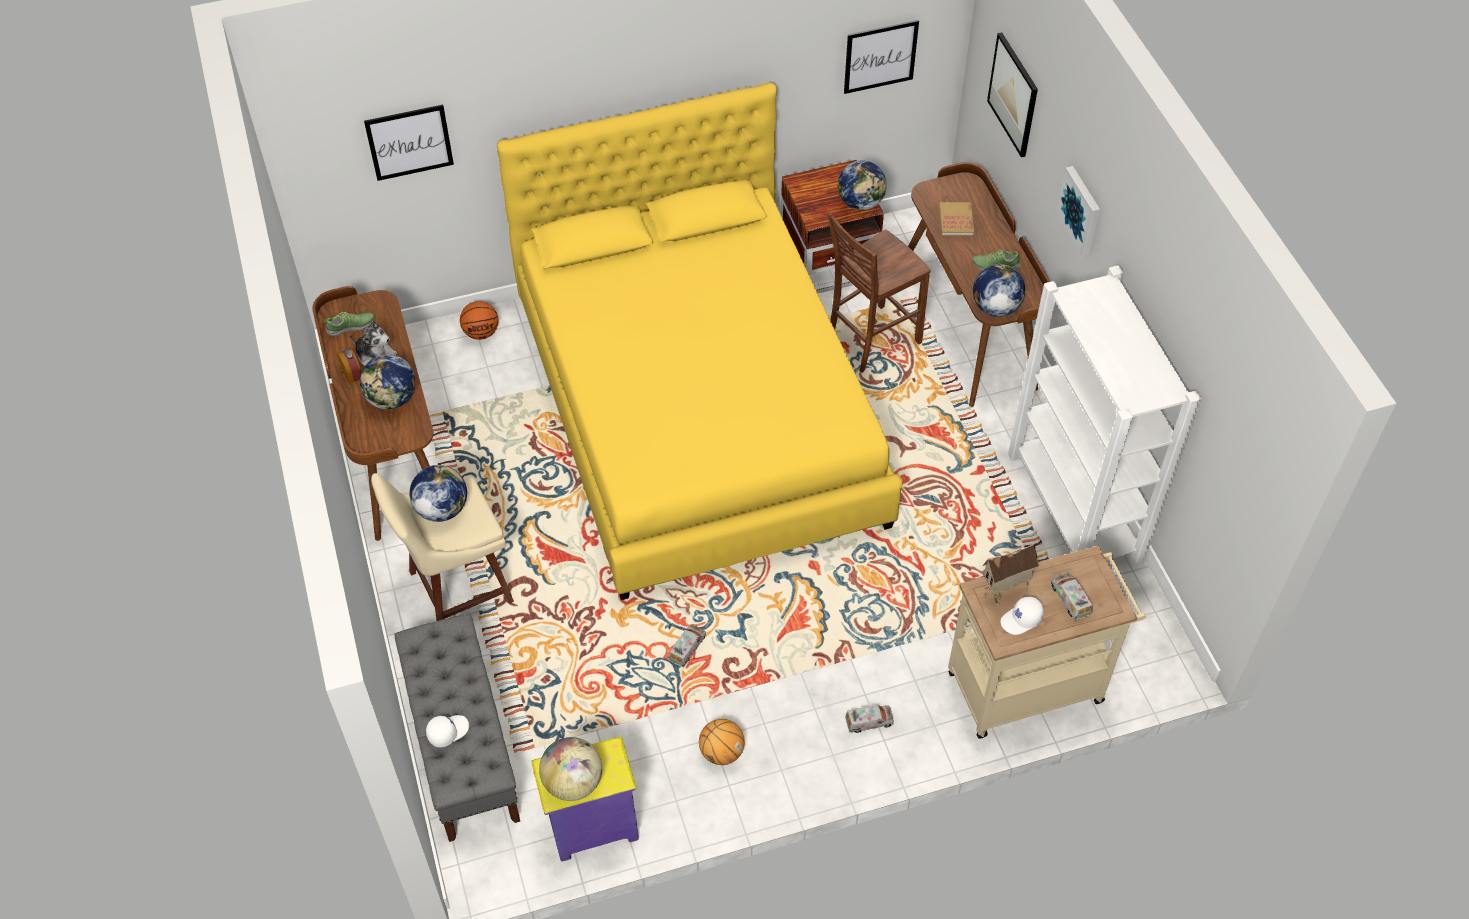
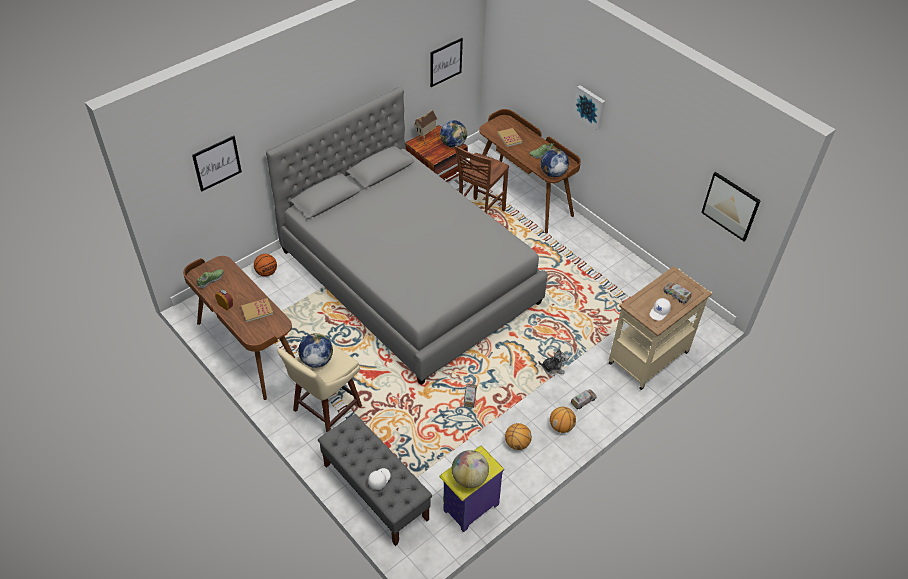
camera: 25 degrees left, 5 degrees down
(375, 355) = (234, 291): plush toy -> plush toy (553, 368)
(392, 399) = (257, 311): globe -> book
(699, 410) = (409, 276): yellow bed -> grey bed
(809, 751) = (561, 426): none -> basketball
(1005, 593) = (644, 302): toy house -> toy house (426, 140)
(1013, 94) = (526, 62): picture -> picture (730, 206)
(1074, 507) = (623, 265): white bookcase -> none

